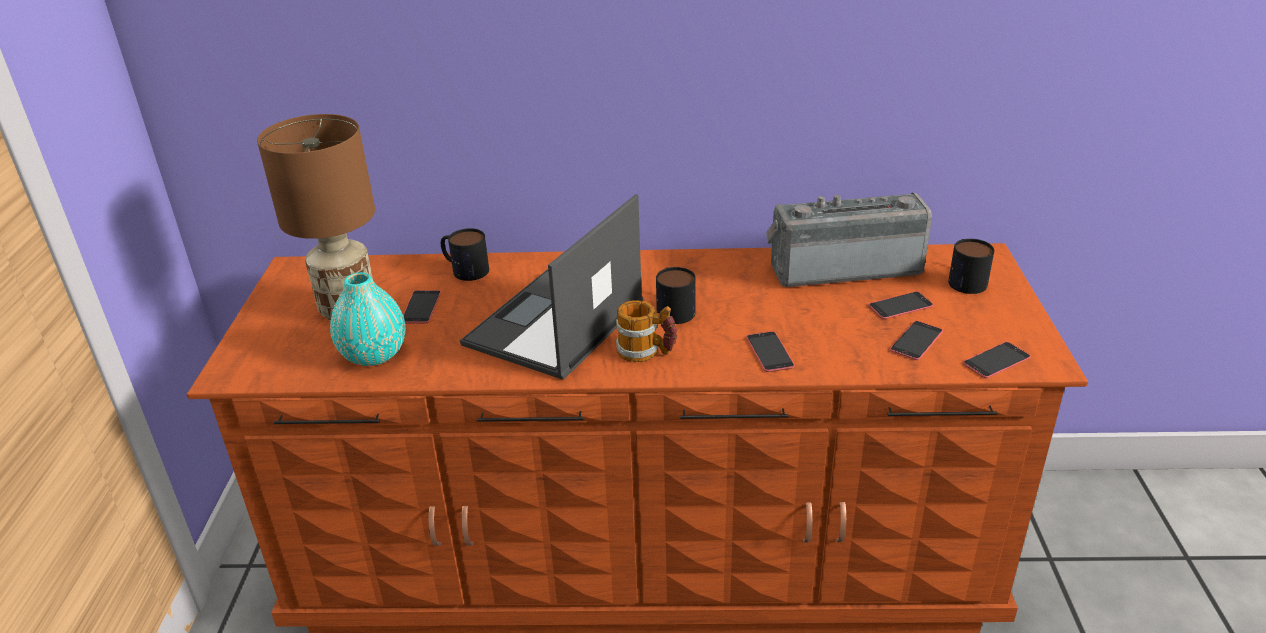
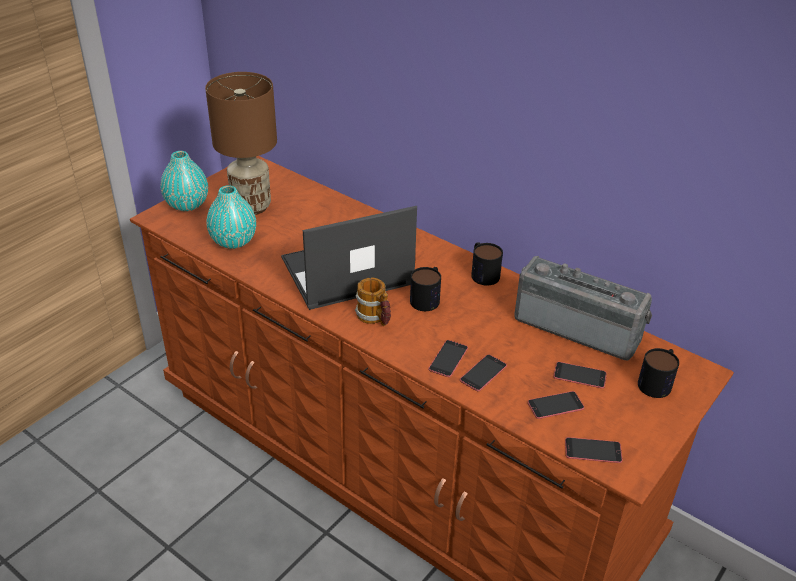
camera: 35 degrees right, 5 degrees up
(255, 344) = (187, 204): none -> turquoise vase
(421, 307) = (289, 223): phone -> phone (483, 373)
(464, 269) = (340, 209): mug -> mug (482, 272)

